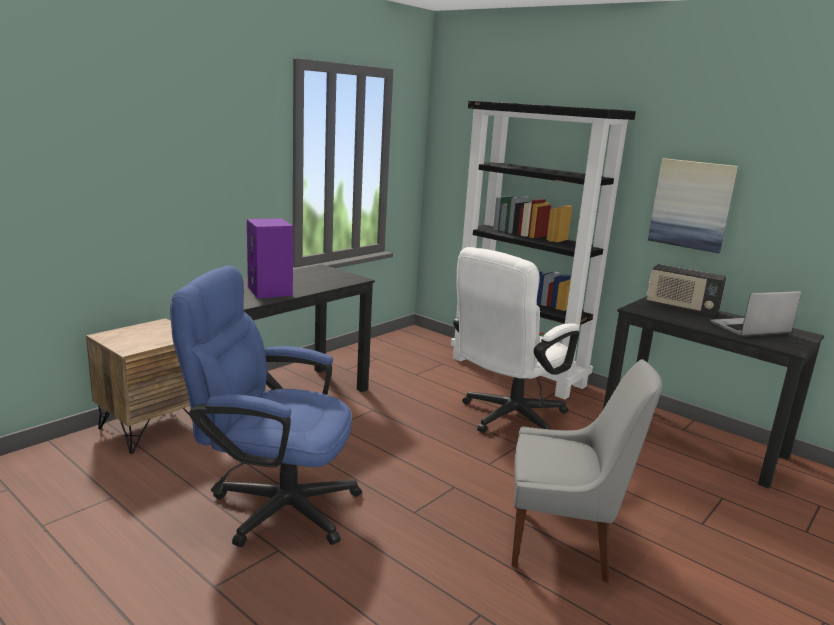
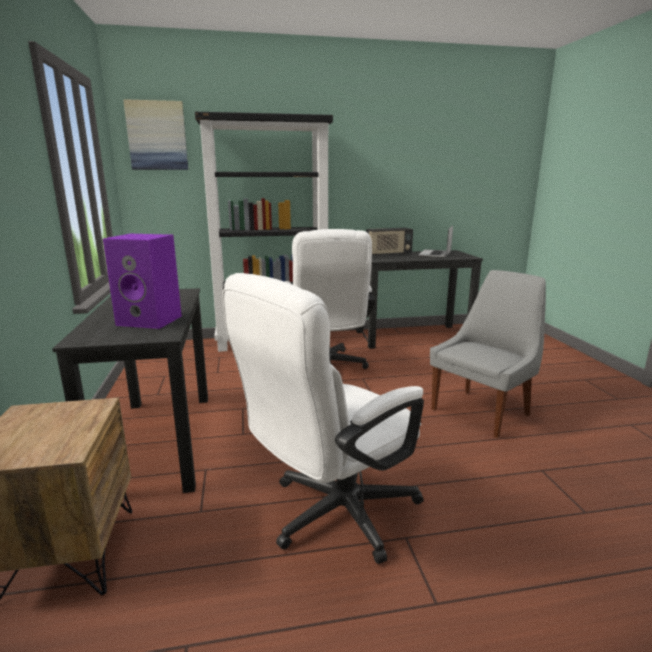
camera: 50 degrees left, 0 degrees up
(272, 505) = (331, 515): blue office chair -> white office chair
(691, 204) = (372, 185): picture -> picture (157, 136)

